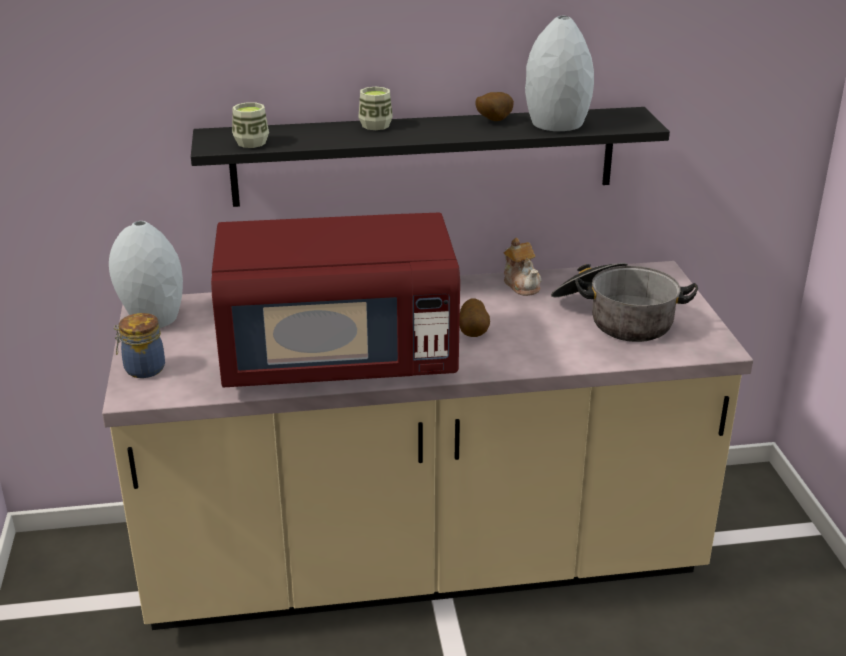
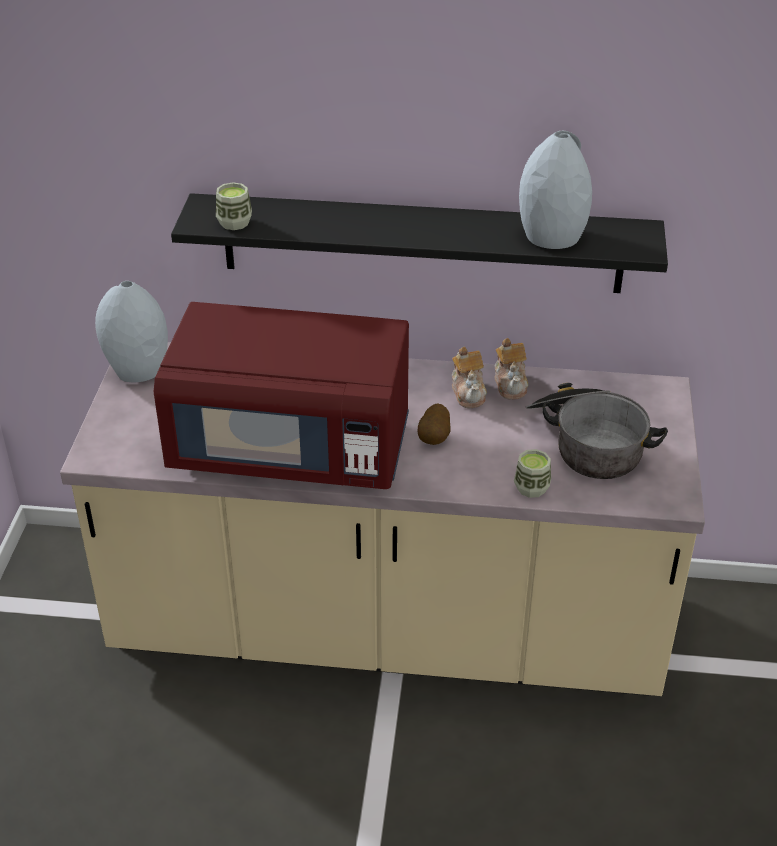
camera: 15 degrees right, 10 degrees up
(143, 369) = (110, 428): jar -> none
(375, 125) = (366, 213): cup -> cup (531, 488)
(486, 295) = (469, 392): none -> teapot
(492, 121) = (488, 222): potato -> none

